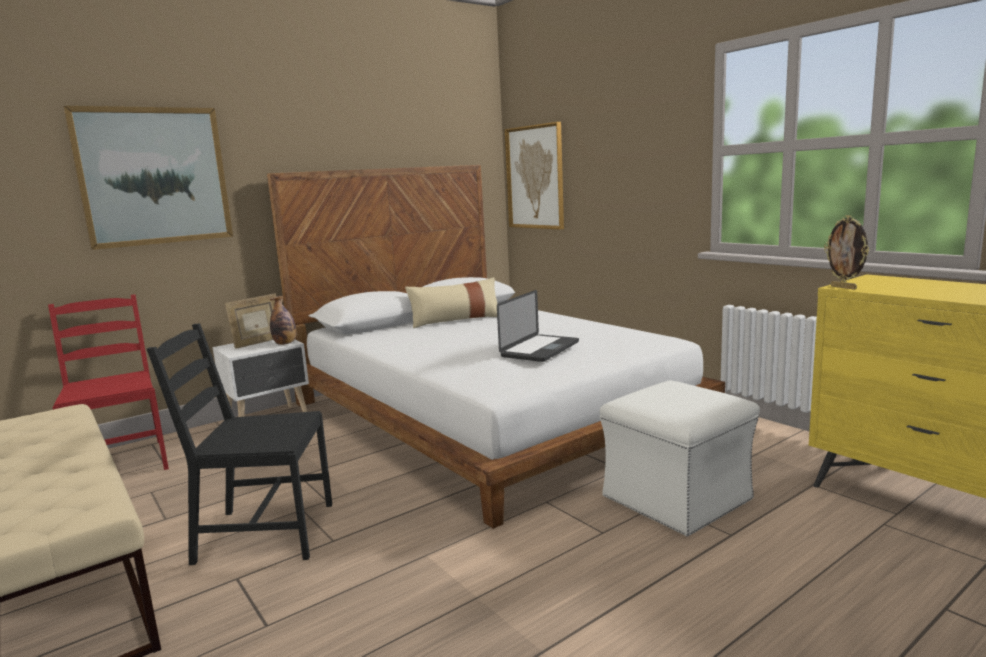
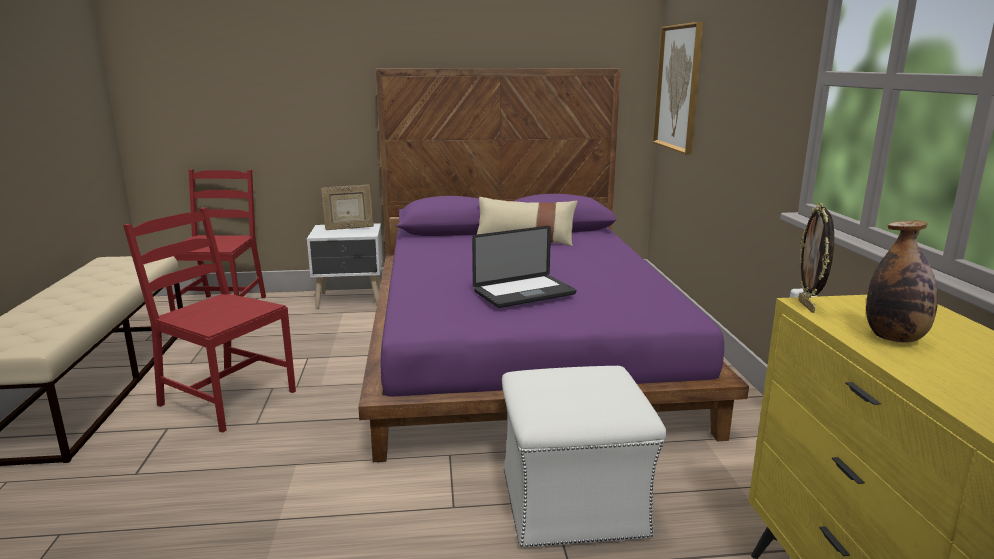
camera: 30 degrees right, 5 degrees up
(154, 176) = (277, 67): picture -> none
(264, 533) = (225, 398): black chair -> red chair
(285, 343) = (364, 233): bottle -> bottle (894, 338)
(489, 415) = (521, 348): white bed -> purple bed

